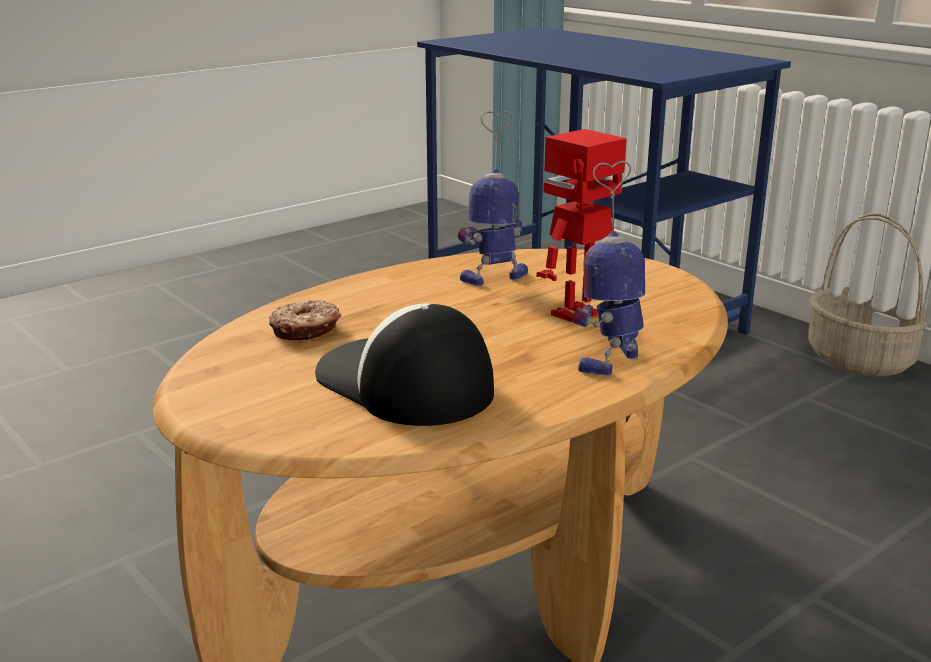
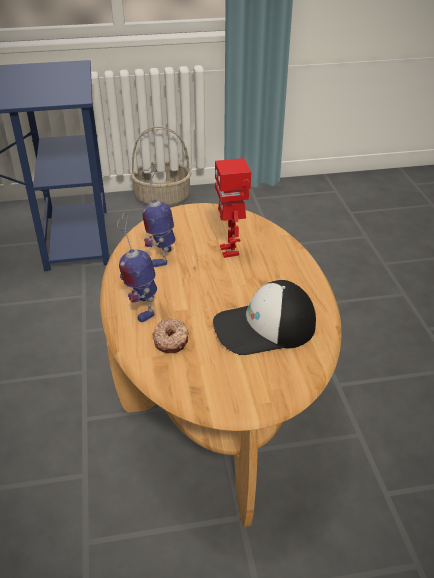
camera: 60 degrees left, 15 degrees up
(611, 360) = (285, 261): toy robot -> toy robot (141, 306)

